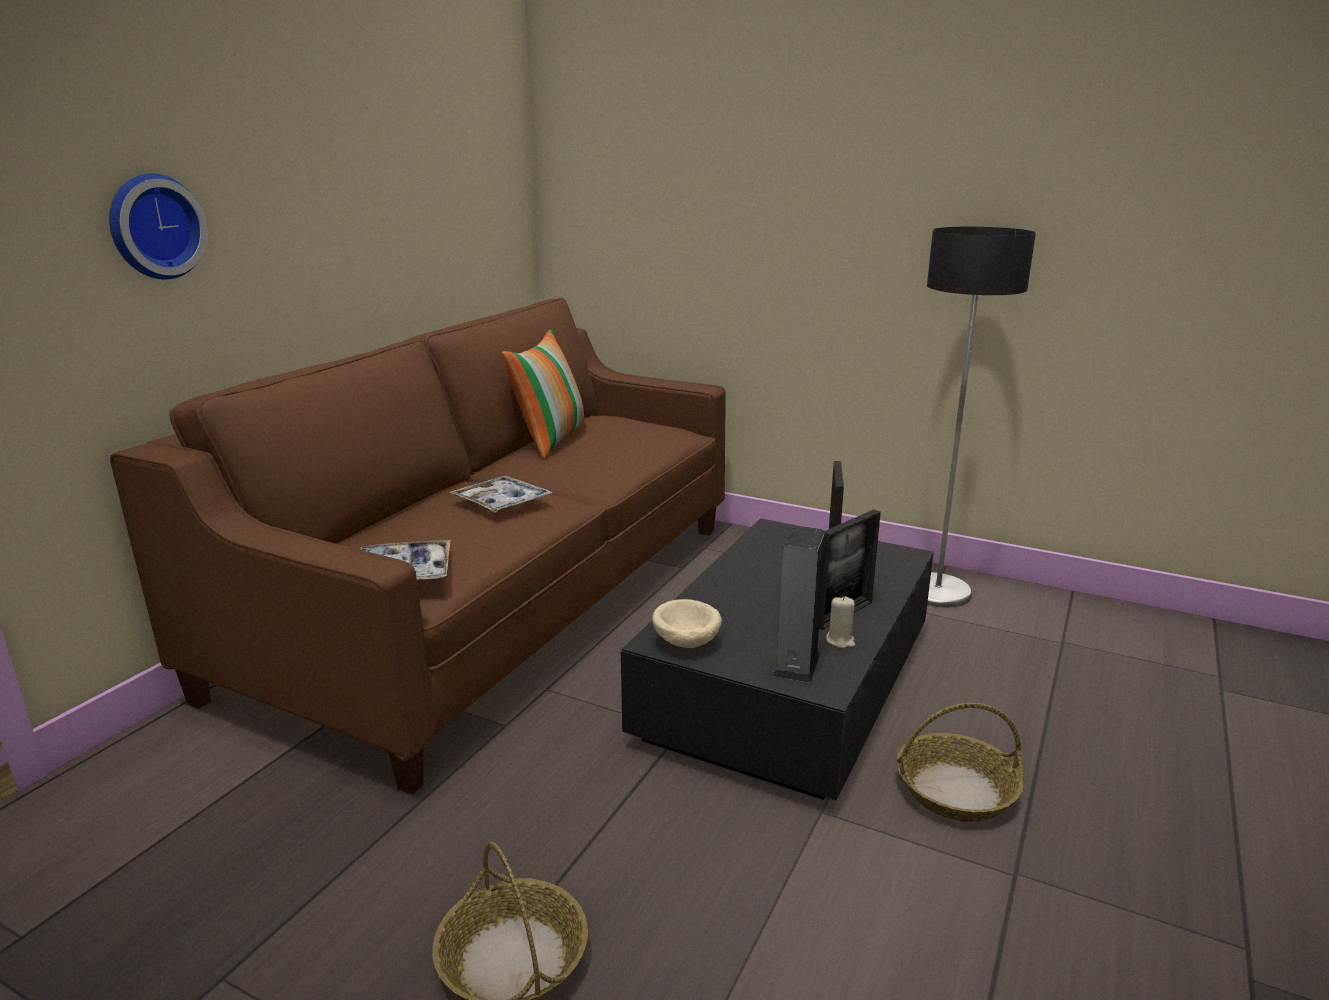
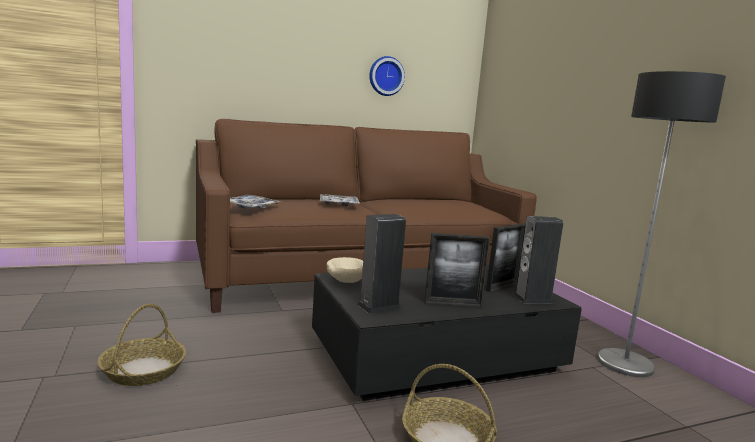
camera: 40 degrees right, 10 degrees down
(153, 226) = (241, 53): wall clock -> wall clock (385, 76)
(550, 440) = (415, 199): pillow -> none
(840, 641) = (424, 309): beige candle -> none
(885, 562) = (533, 299): none -> speaker

